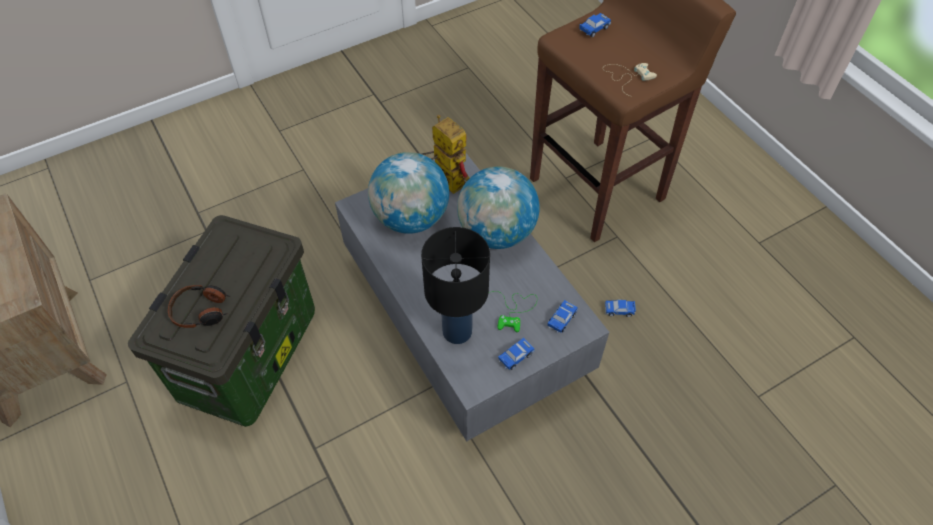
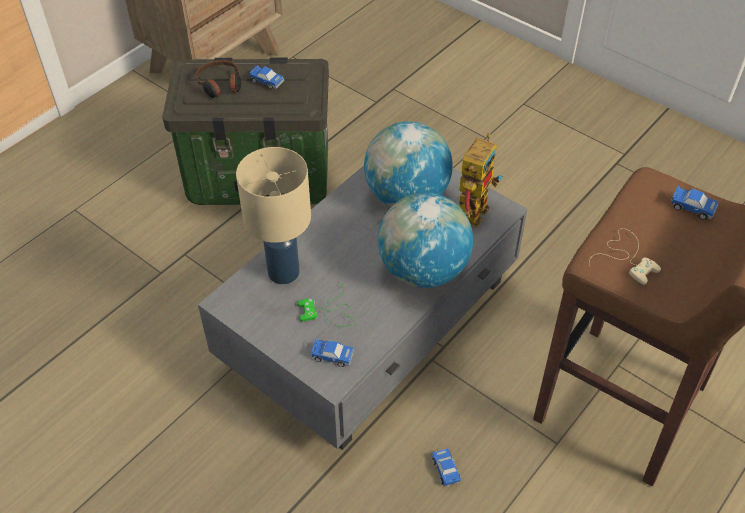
camera: 70 degrees right, 5 degrees down
(456, 330) = (284, 271): black table lamp -> beige table lamp
(515, 357) = (270, 327): toy car -> toy car (267, 81)

